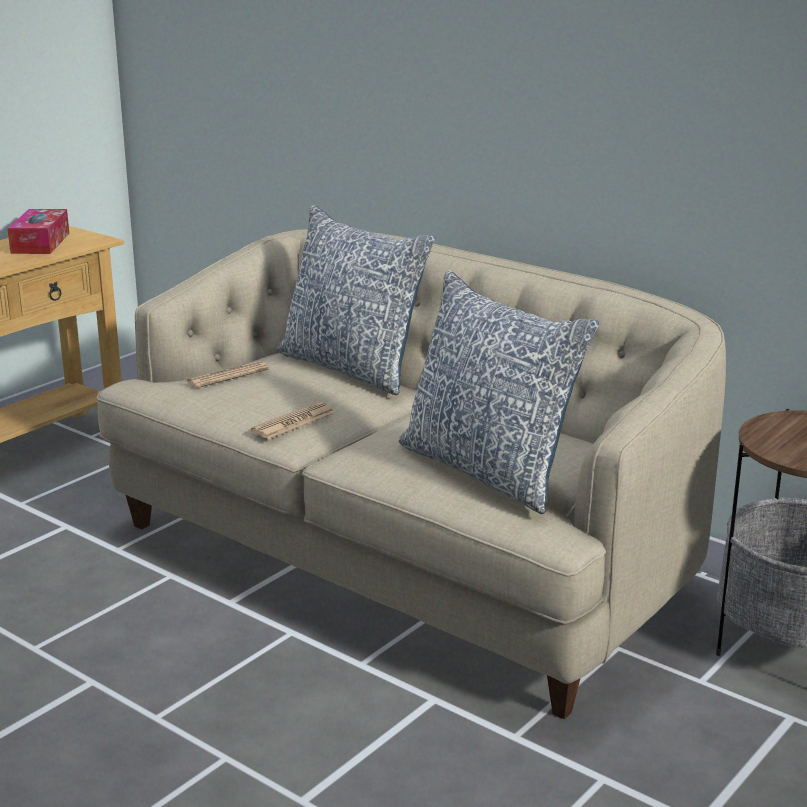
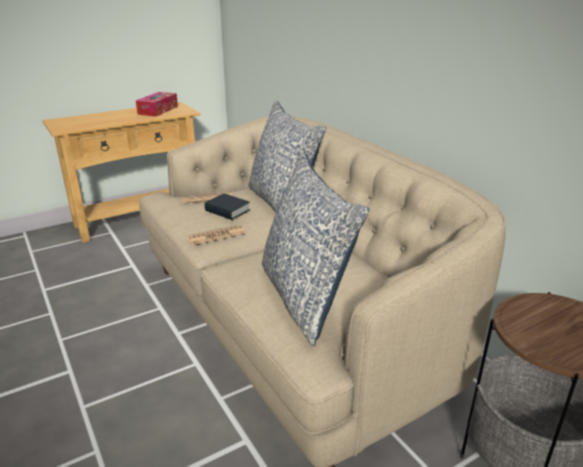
camera: 20 degrees right, 5 degrees up
(279, 388) = (227, 211): none -> book

